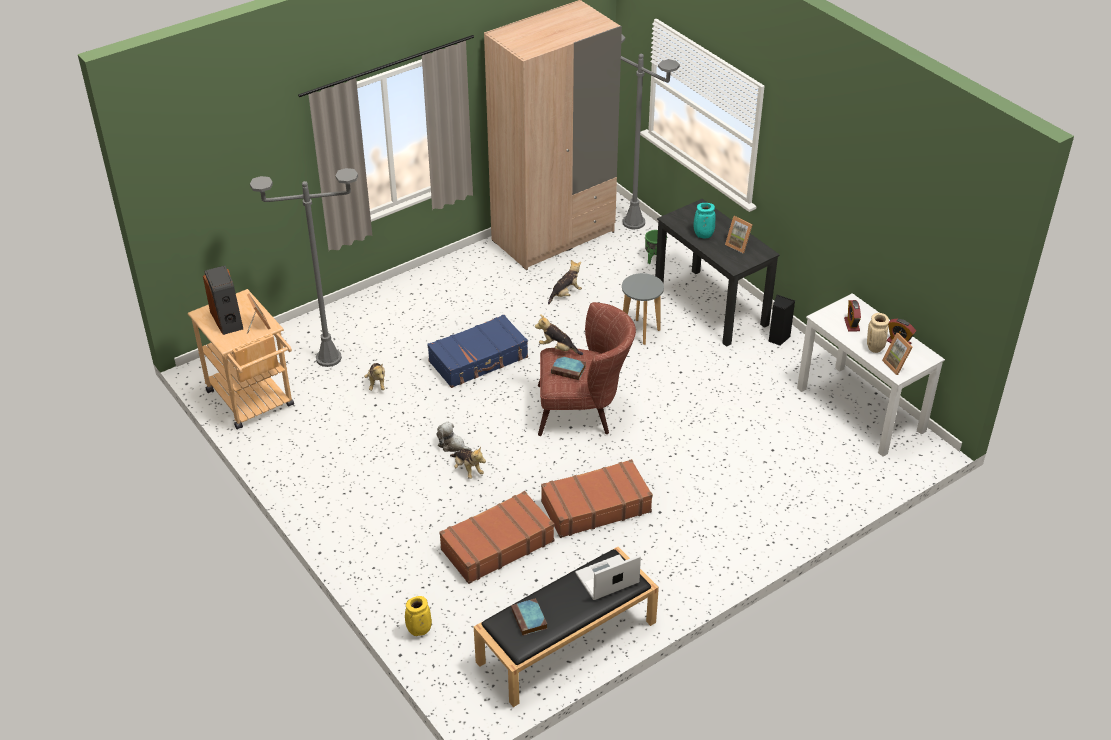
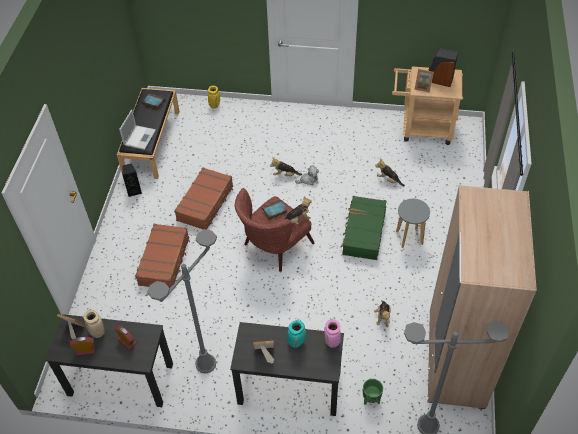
camera: 135 degrees right, 10 degrees up
(329, 358) = (430, 173): grey floor lamp -> grey floor lamp (205, 364)
(479, 360) = (363, 232): blue suitcase -> green suitcase
(496, 545) = (227, 155): brown suitcase -> brown suitcase (164, 261)
(640, 332) = (307, 326): grey stool -> grey stool (409, 238)
(674, 218) = (332, 342): none -> pink vase
(777, 338) = (221, 397): black speaker -> black speaker (134, 191)
(861, 410) = (120, 379): white desk -> black desk

